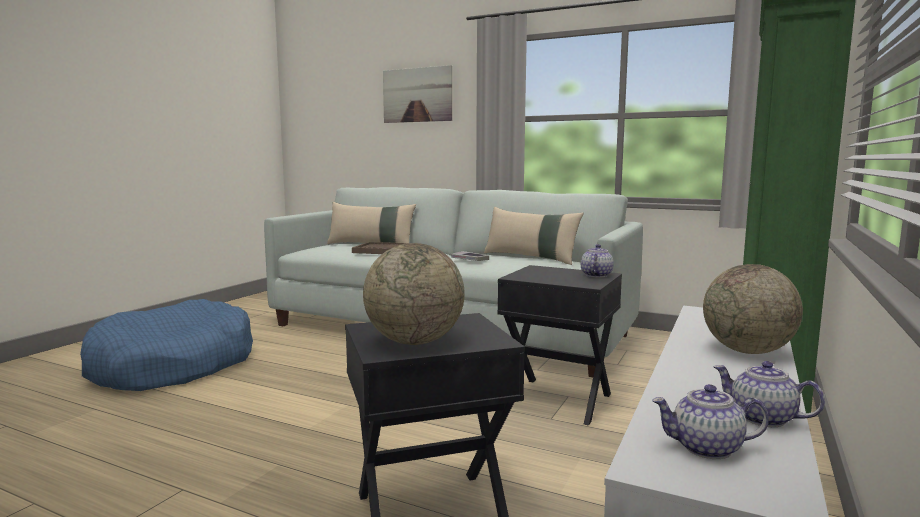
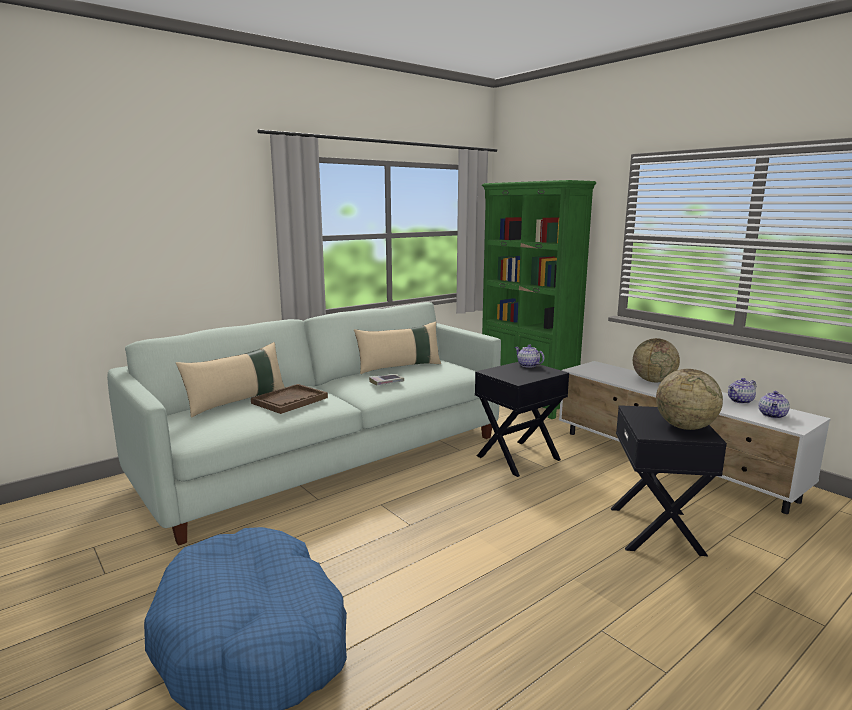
camera: 65 degrees left, 5 degrees up
(417, 95) = (185, 210): picture -> none

